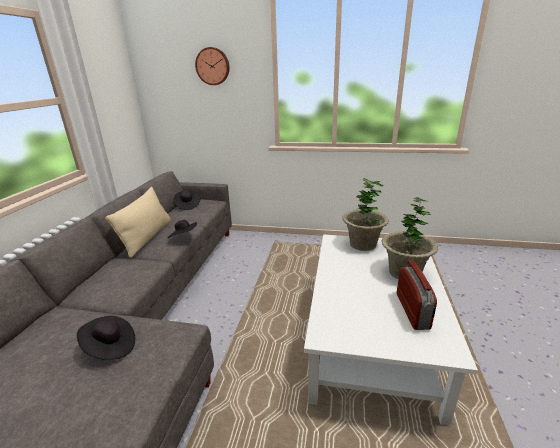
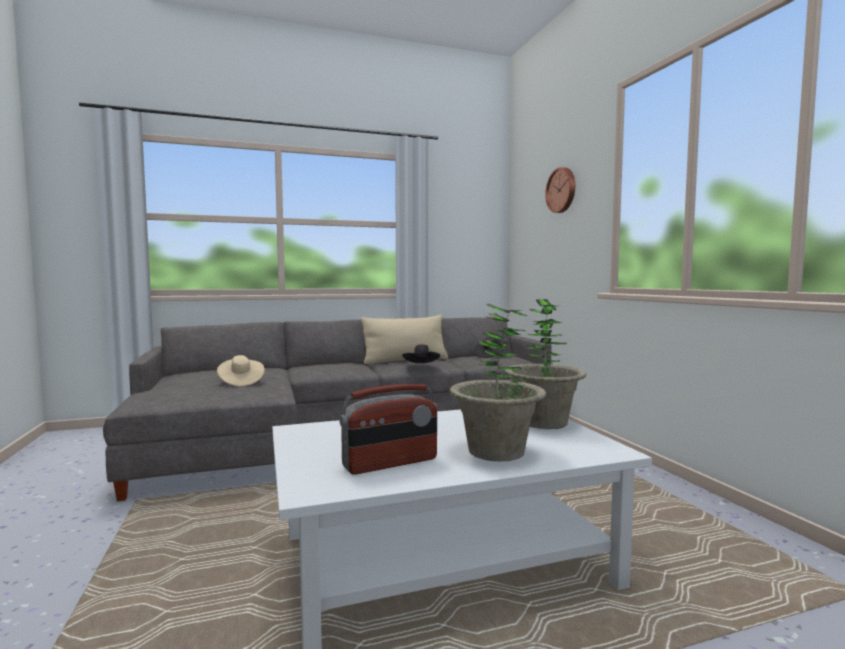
camera: 60 degrees right, 20 degrees down
(110, 347) = (240, 382): black hat -> beige hat

